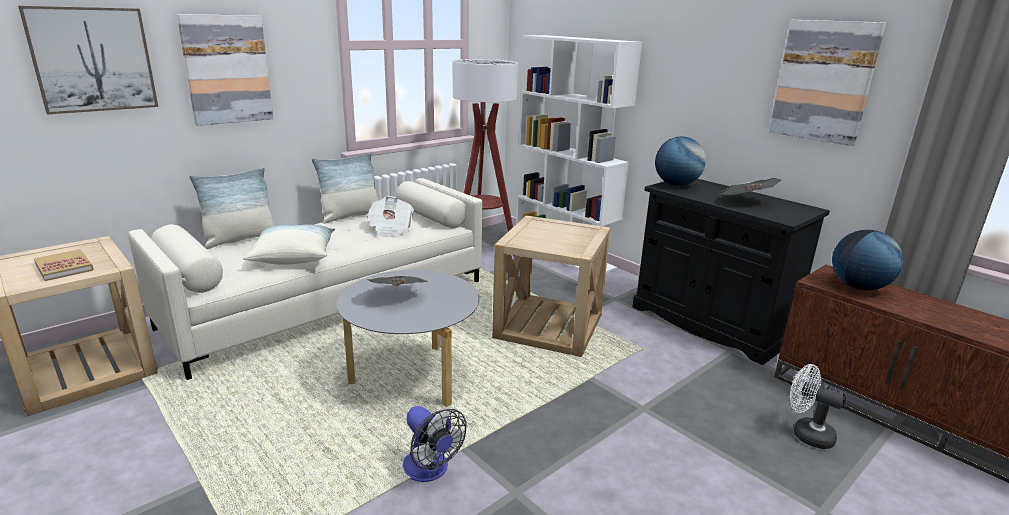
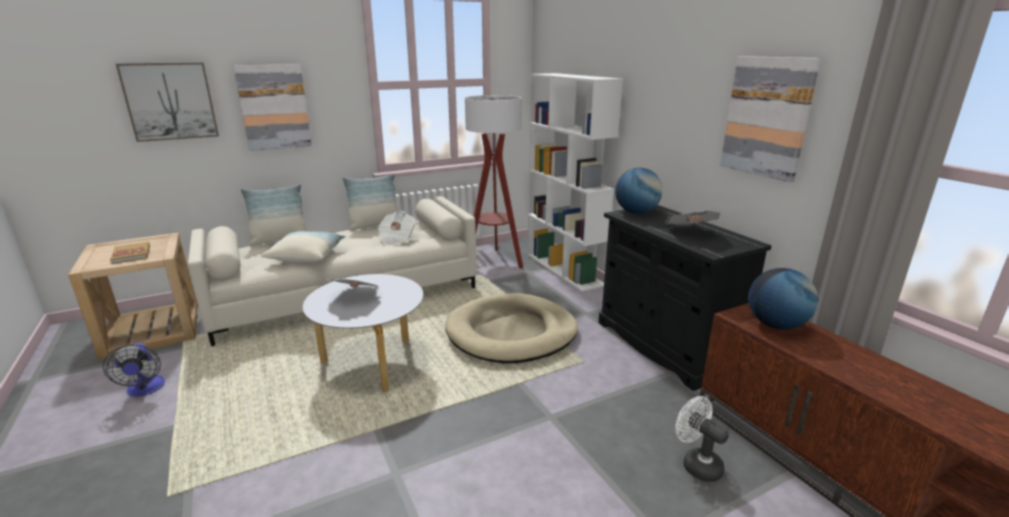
camera: 15 degrees right, 0 degrees up
(430, 470) = (340, 443): fan -> fan (145, 390)
(549, 326) = (511, 333): beige side table -> beige dog bed

